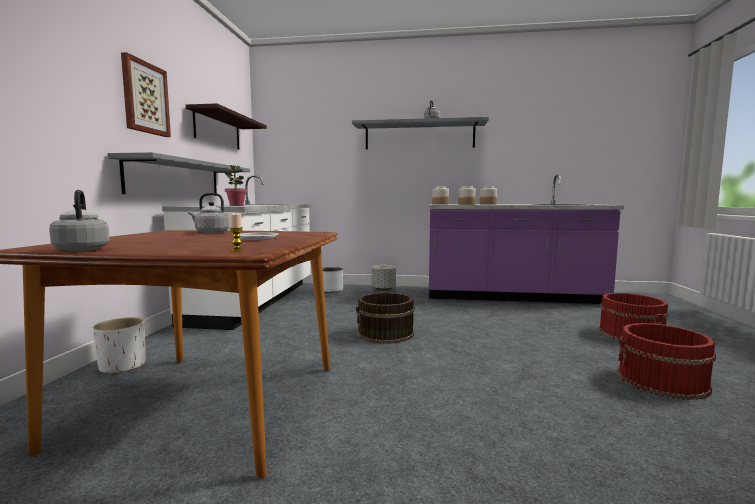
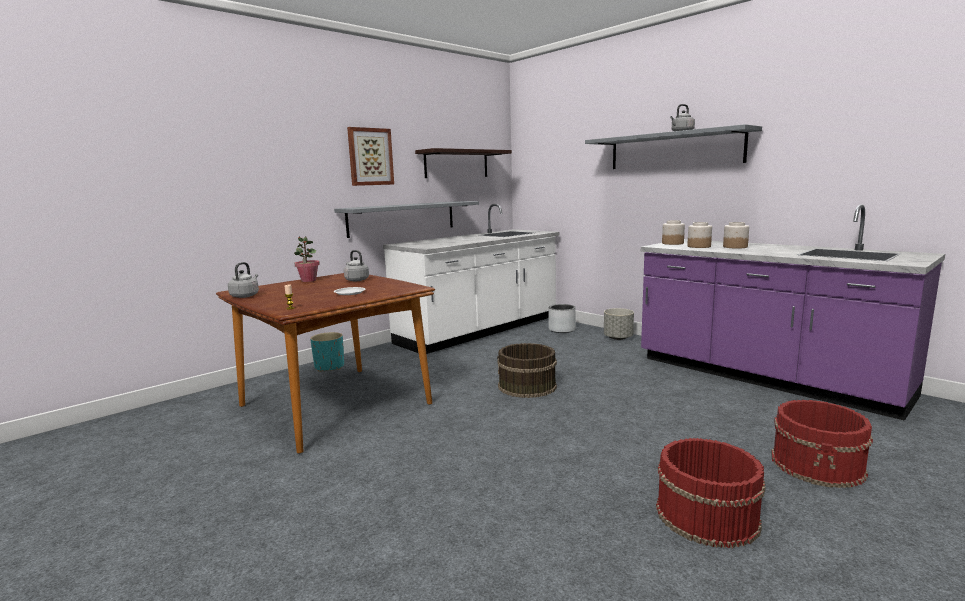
camera: 40 degrees right, 5 degrees up
(123, 366) = (329, 367): white planter -> turquoise planter
(236, 205) = (436, 244): potted plant -> potted plant (308, 280)

